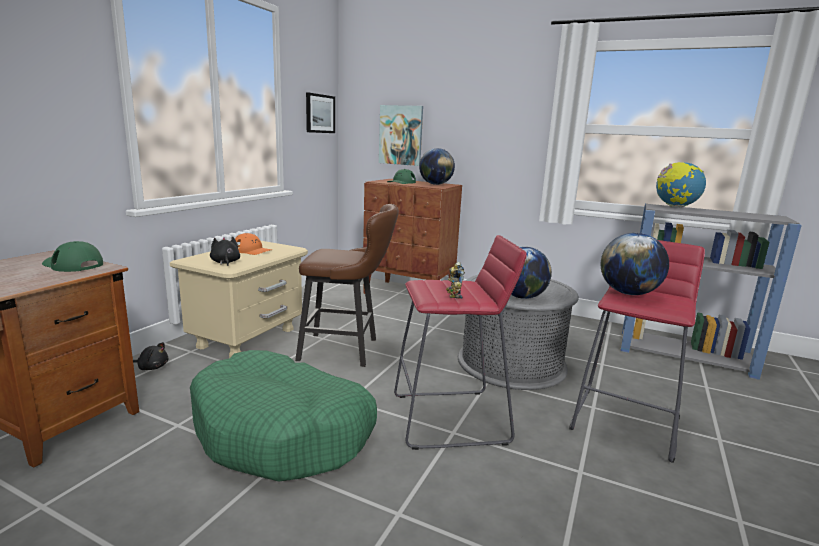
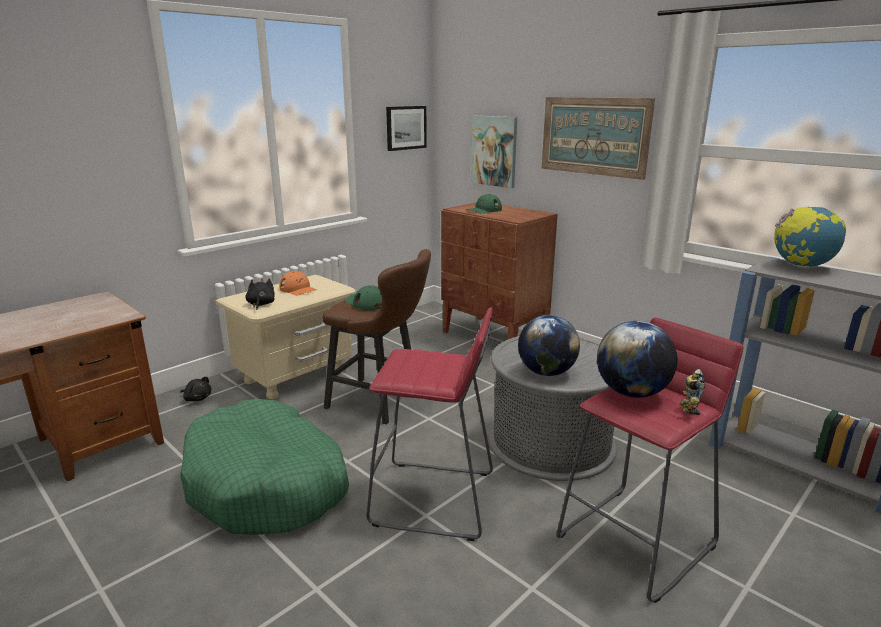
camera: 20 degrees right, 5 degrees up
(73, 264) = (106, 310): green cap -> green cap (366, 303)
(435, 184) = (522, 213): globe -> none
(453, 295) = (416, 375): toy robot -> toy robot (688, 408)
(493, 120) = (594, 136): none -> picture

